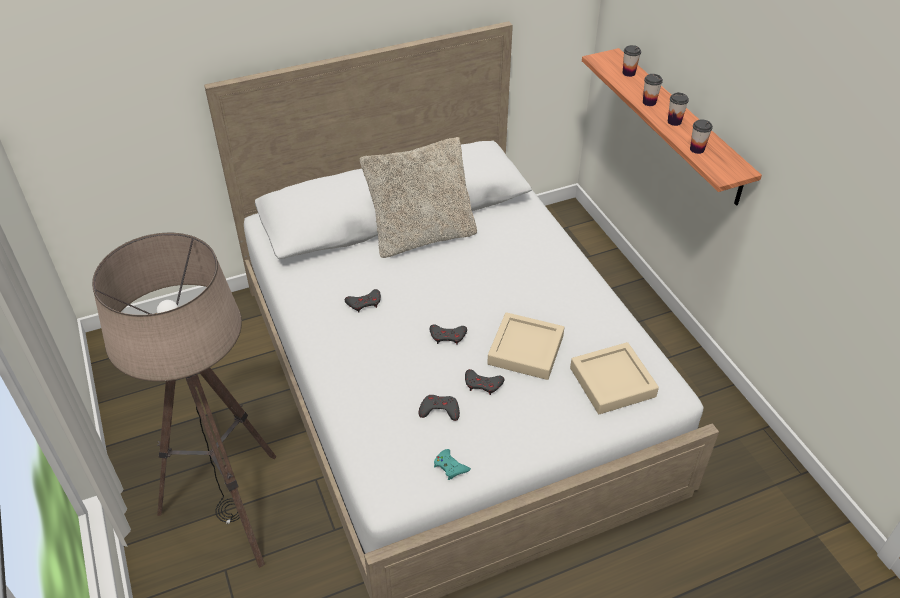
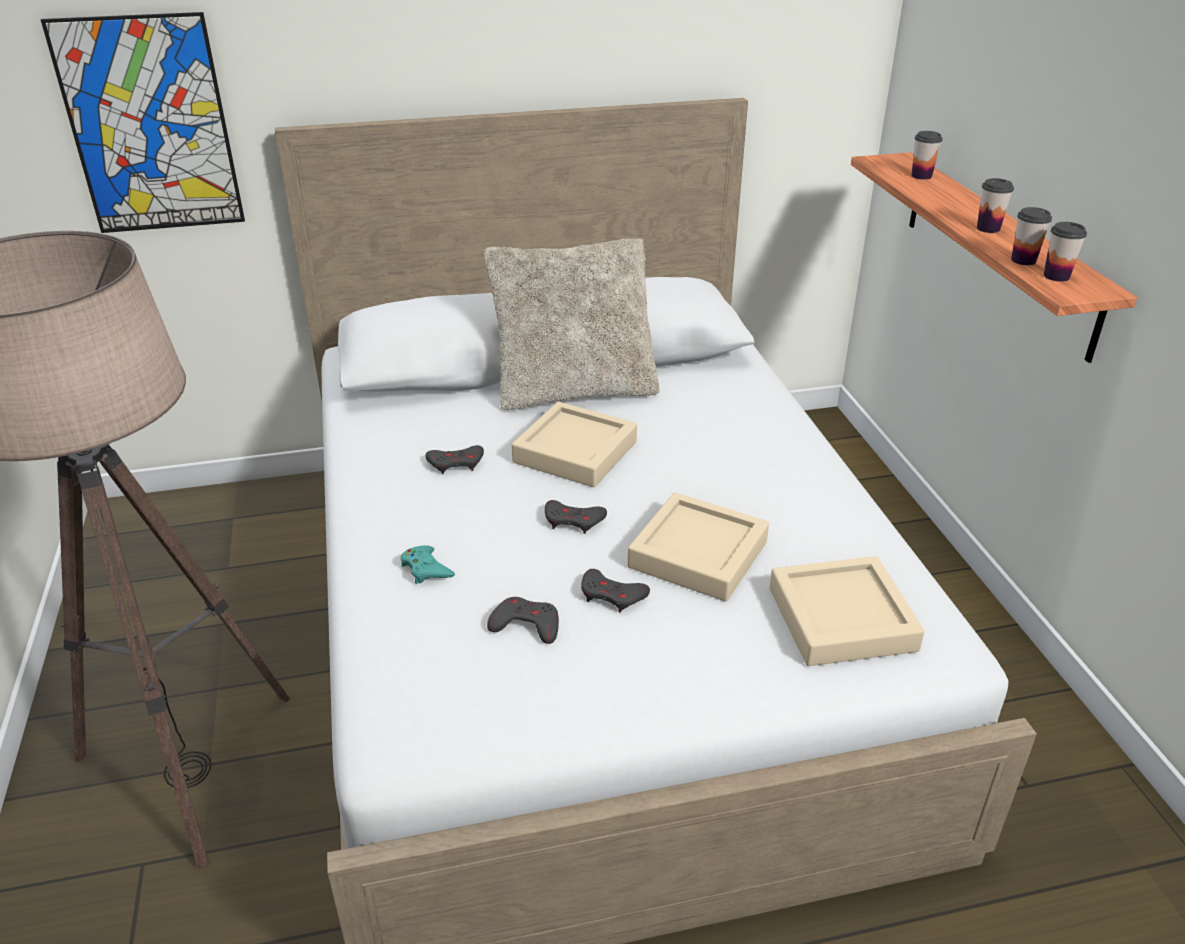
camera: 10 degrees right, 10 degrees down
(119, 94) = (150, 126): none -> picture
(436, 285) = (575, 452): none -> beige tray
(450, 467) = (516, 716): turquoise game controller -> turquoise game controller (426, 569)
(649, 102) = (949, 206): cup -> cup (1056, 276)

